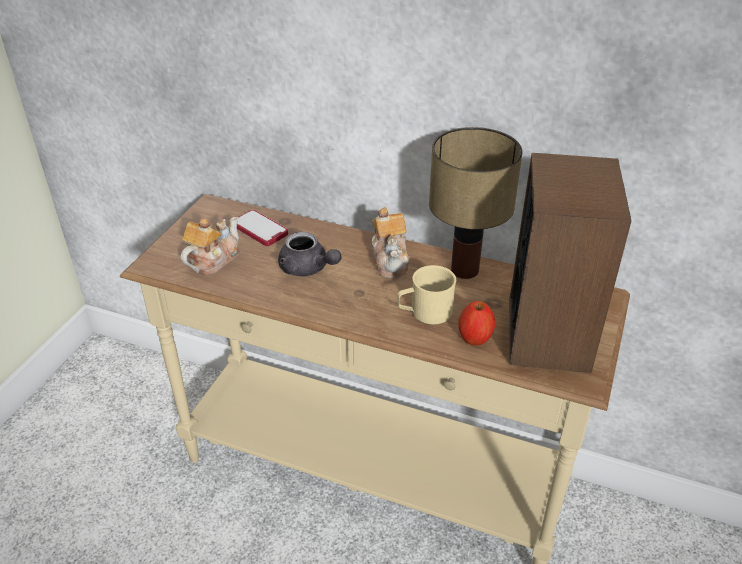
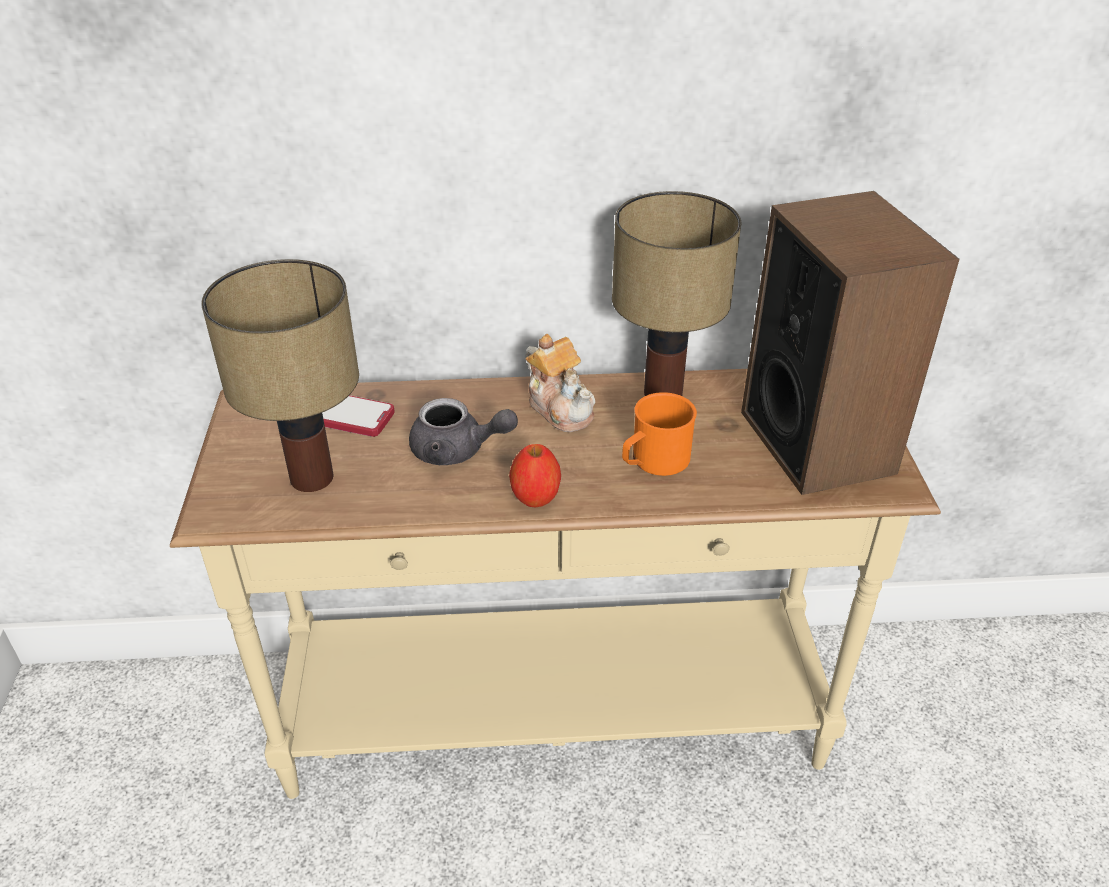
camera: 25 degrees left, 0 degrees up
(213, 260) = (309, 478): teapot -> table lamp
(425, 312) = (653, 462): beige mug -> orange mug
(475, 338) = (738, 475): apple -> apple (536, 497)

